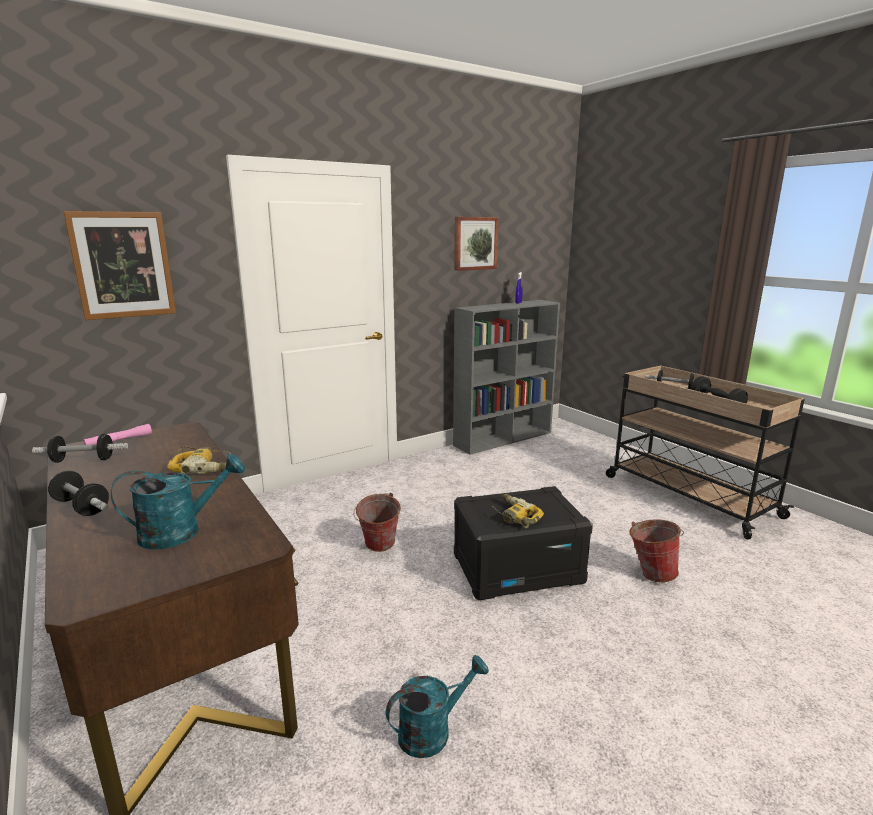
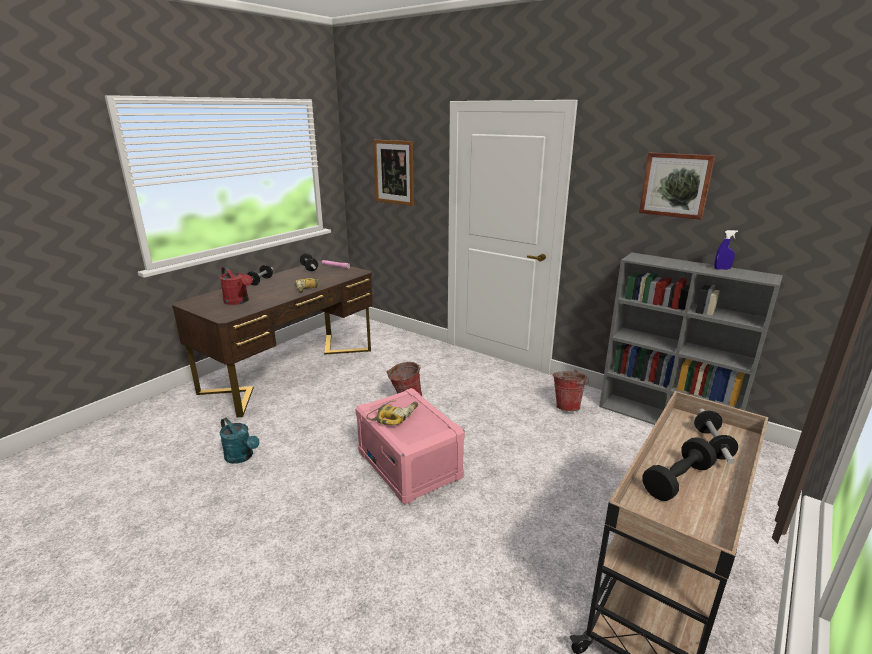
camera: 70 degrees right, 5 degrees up
(181, 531) = (238, 301): turquoise watering can -> red watering can
(517, 568) = (410, 465): black storage box -> pink storage box
(650, 573) = (443, 549): bucket -> bucket (567, 406)

